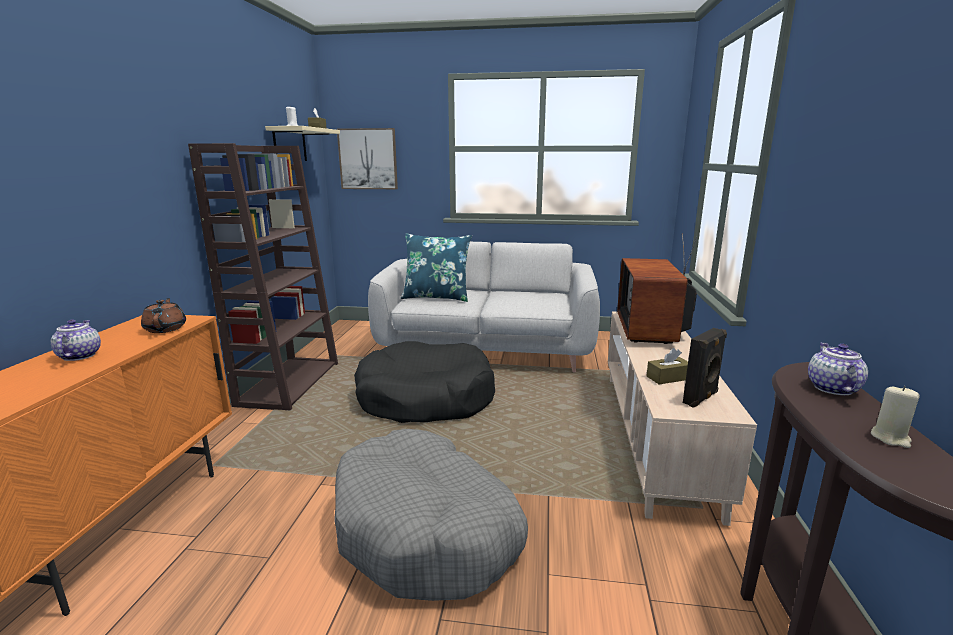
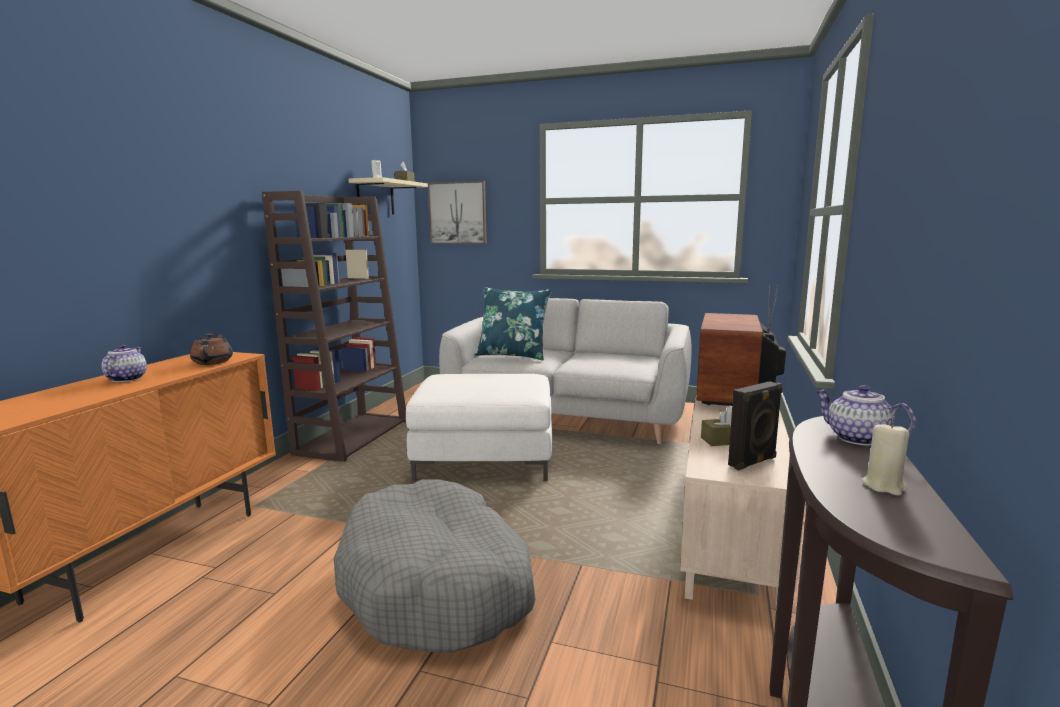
camera: 10 degrees right, 5 degrees down
(425, 398) = (485, 459): black dog bed -> white ottoman
(831, 388) = (856, 438): teapot -> teapot turned 60 degrees counterclockwise

